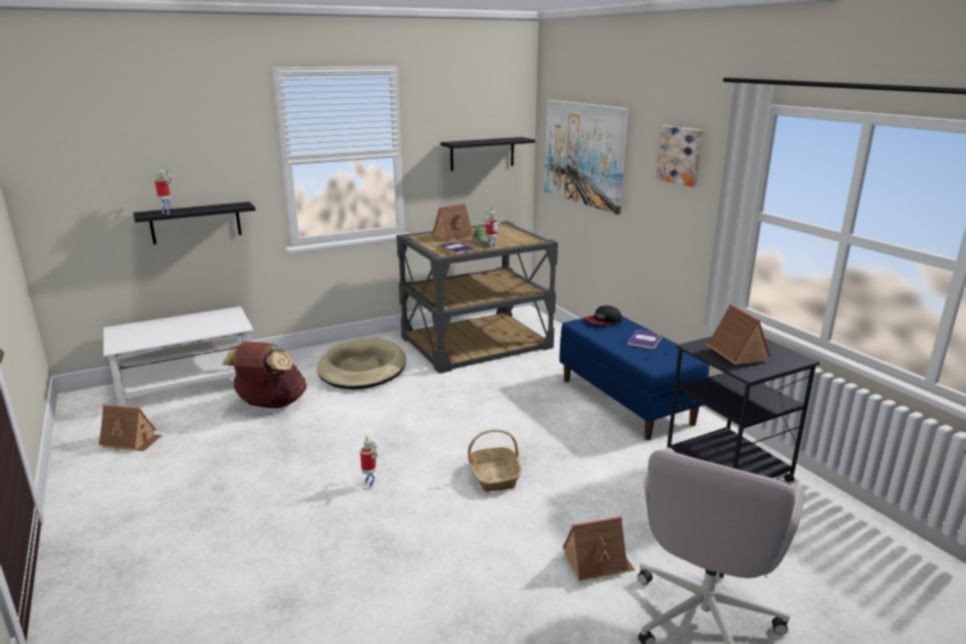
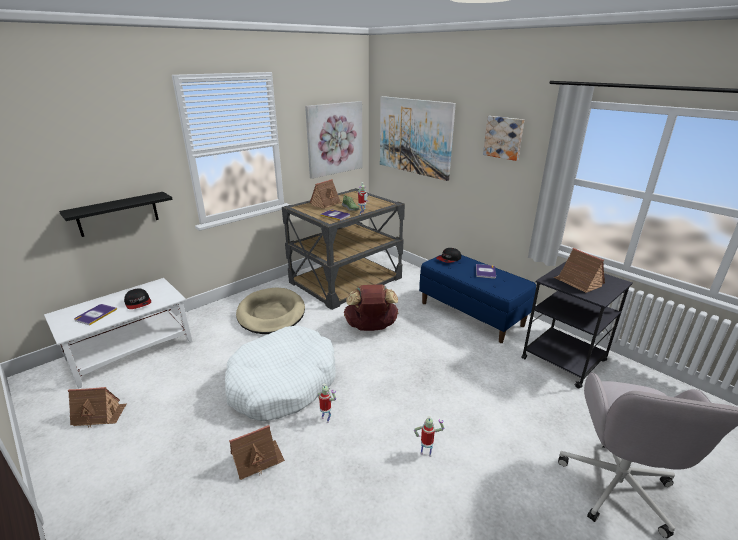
camera: 15 degrees left, 5 degrees up
(152, 333) = (95, 315): none -> book
(167, 213) = (94, 209): toy robot -> toy robot (426, 453)
(201, 327) = (138, 303): none -> cap
(270, 405) = (211, 358): brown backpack -> brown backpack (371, 328)
(338, 442) = (282, 383): none -> white dog bed
(482, 153) = (335, 139): black shelf -> picture
(494, 476) = (415, 392): basket -> none
(597, 562) = (523, 454): toy house -> toy house (257, 459)

